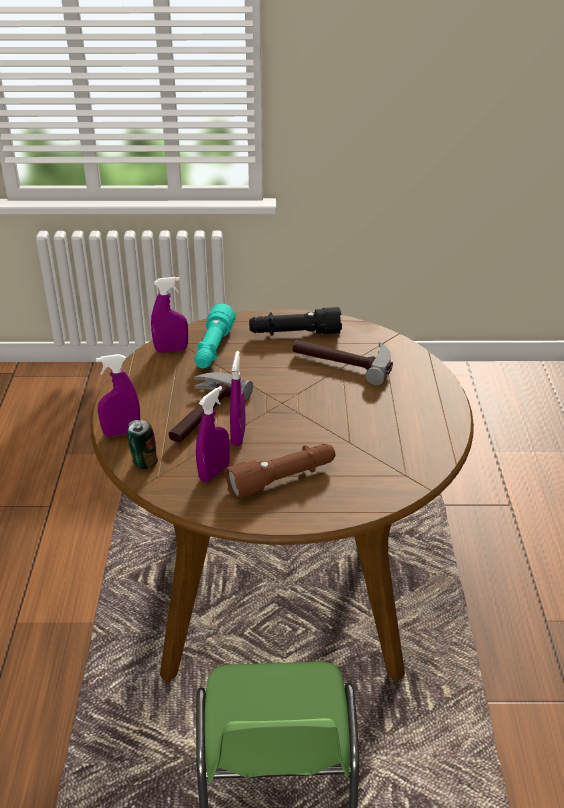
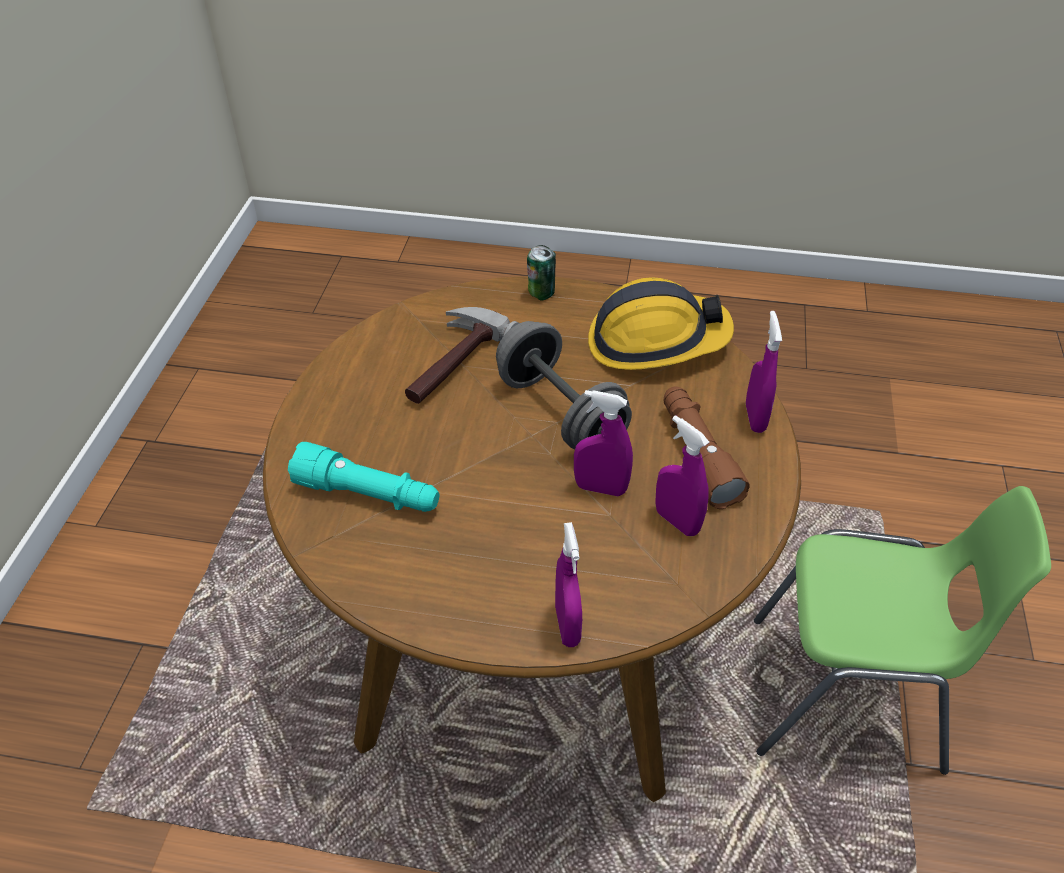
camera: 80 degrees left, 10 degrees up
(143, 462) = (644, 600): can -> can (540, 293)
(171, 350) = (350, 548): purple spray bottle -> purple spray bottle (755, 418)
(202, 413) = (538, 523): hammer -> none
(294, 333) = (361, 399): black flashlight -> none
(308, 412) = (560, 412): none -> grey dumbbell
(407, 451) = (655, 341): none -> hard hat

